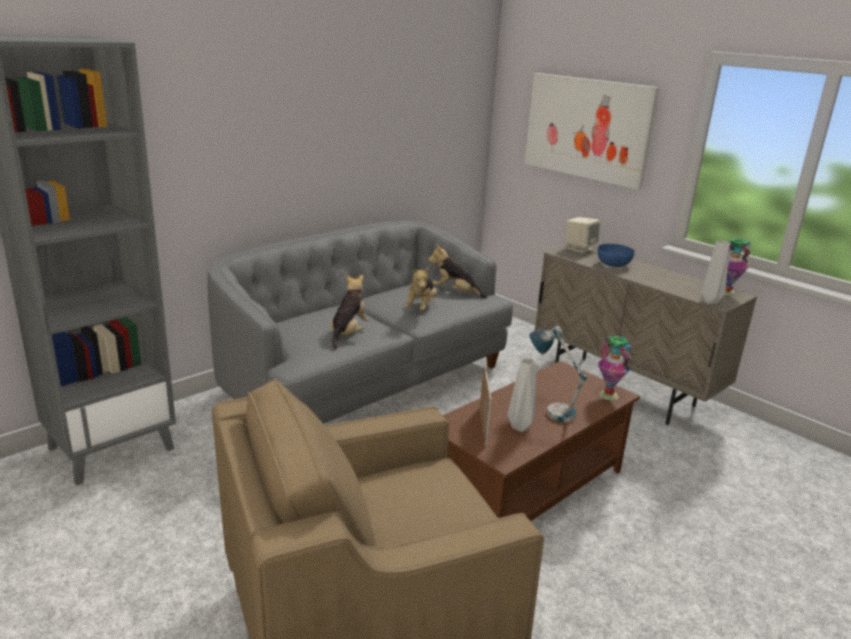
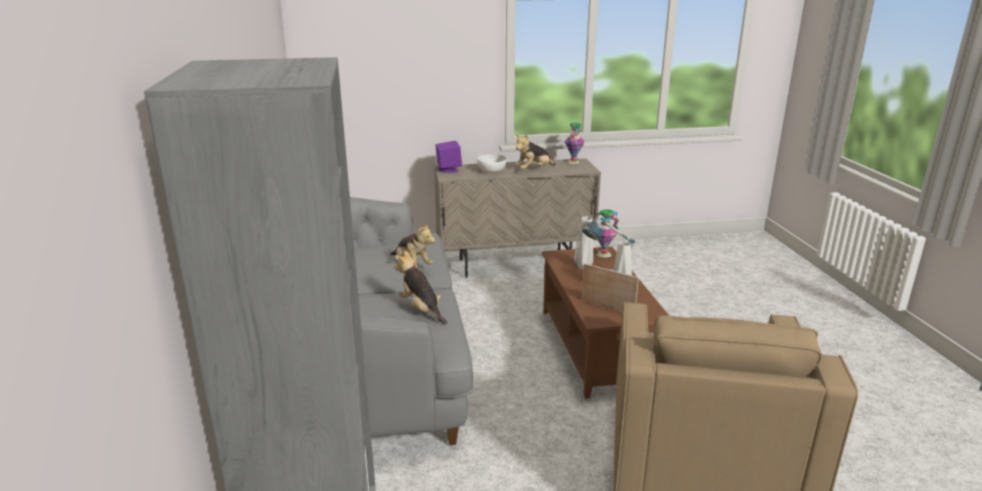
camera: 55 degrees left, 0 degrees up
(455, 292) = (395, 244): plush toy -> plush toy (533, 170)
(579, 249) = (448, 169): beige speaker -> purple speaker
(587, 128) = (407, 68): picture -> none
(614, 264) = (492, 171): blue bowl -> white bowl
(710, 302) = (583, 170): grey vase -> grey vase (584, 267)

